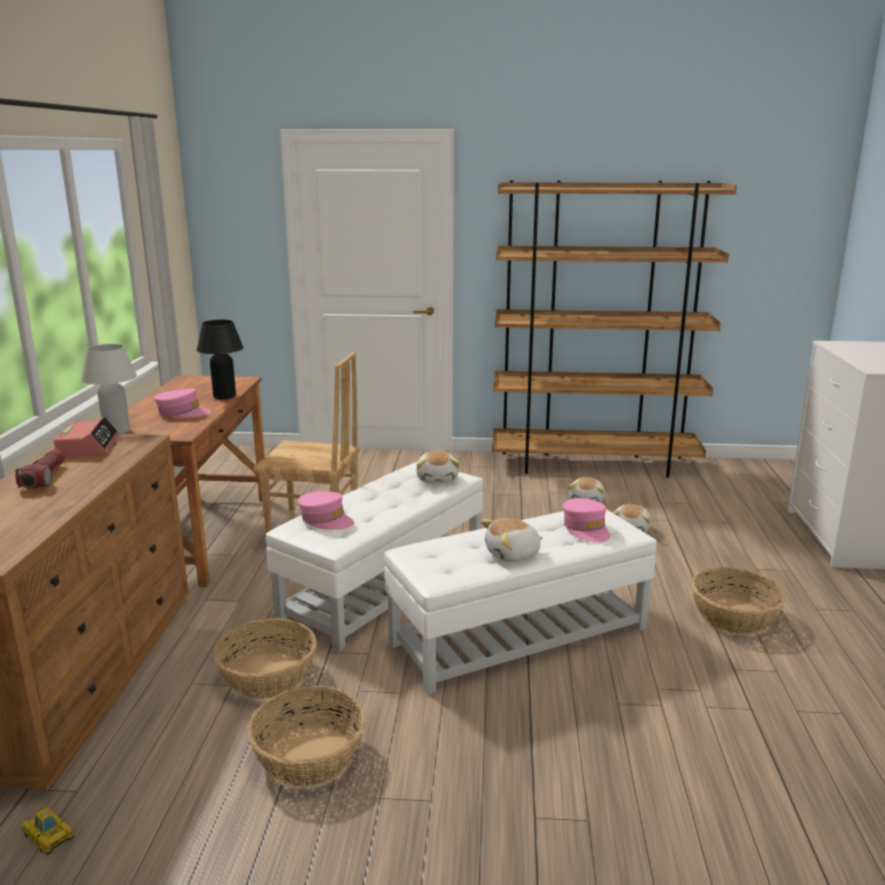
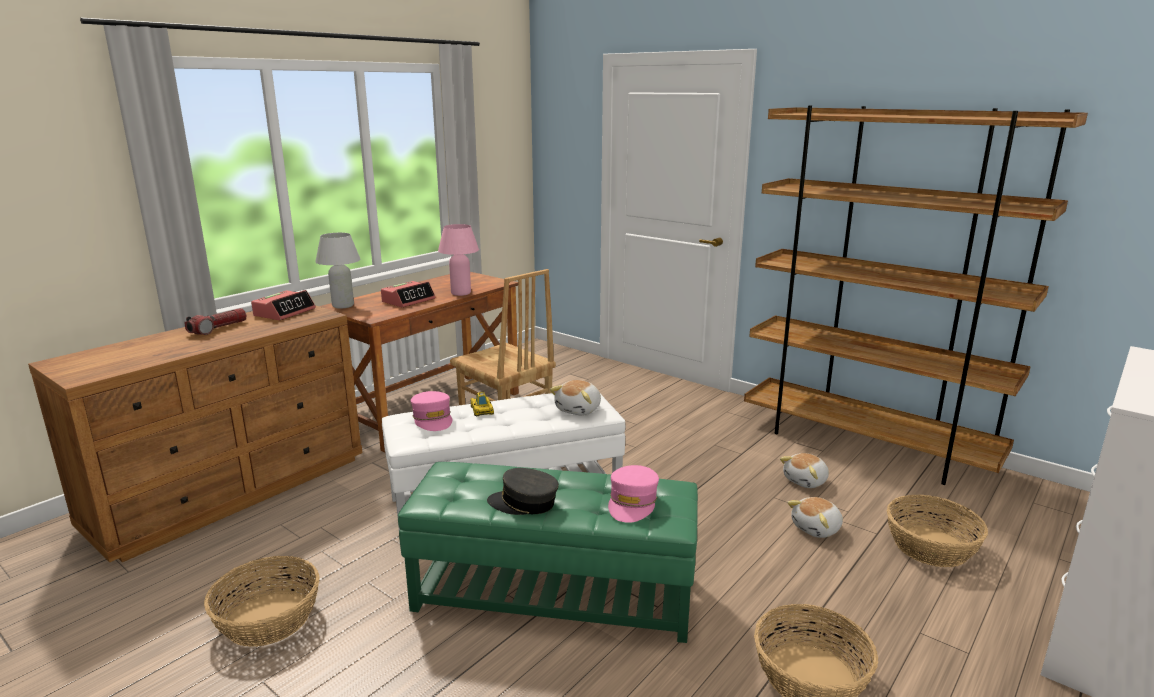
camera: 35 degrees right, 0 degrees up
(48, 835) = (79, 594): toy car -> toy car (482, 410)
(182, 413) = (408, 300): pink cap -> alarm clock
(224, 396) = (461, 293): black table lamp -> pink table lamp
(268, 675) = (330, 540): basket -> basket (931, 546)
(513, 554) = (523, 503): plush toy -> grey cap
(518, 634) = (554, 591): white ottoman -> green ottoman

